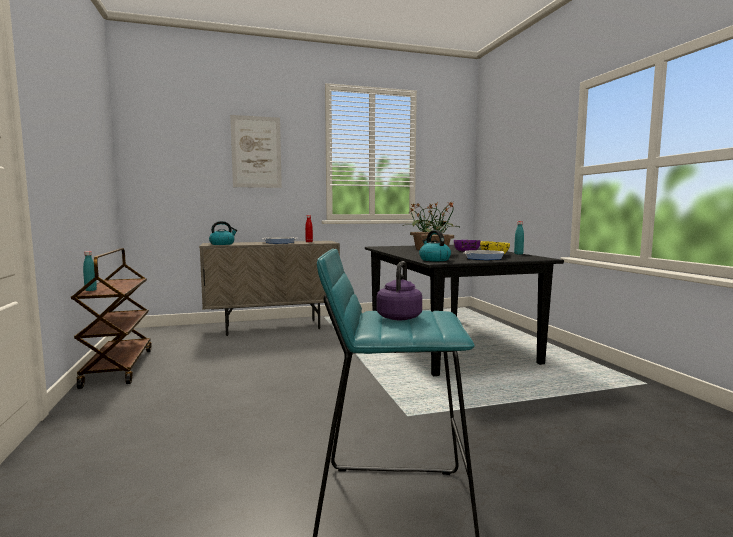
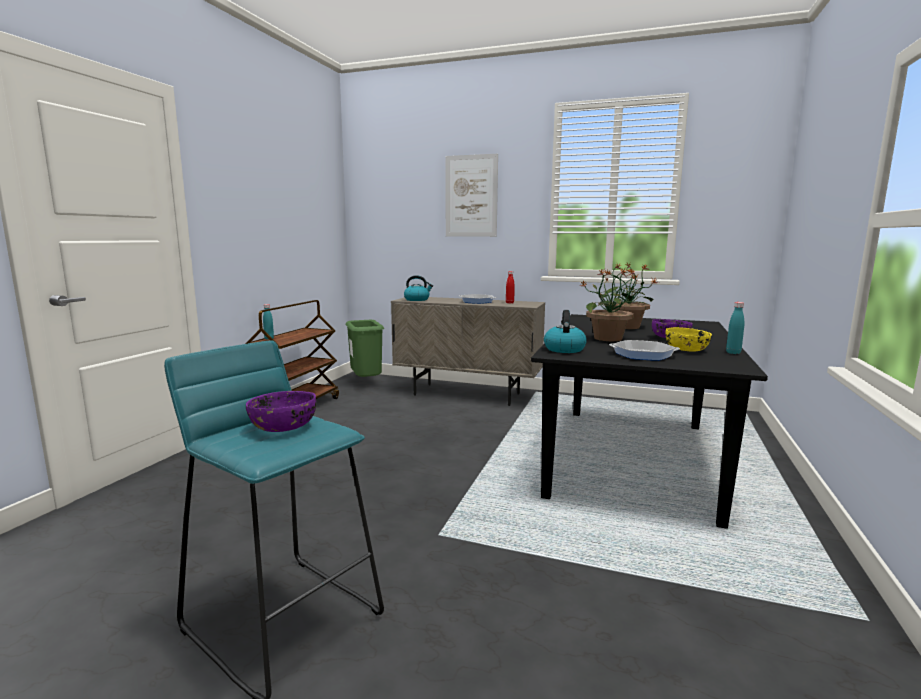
camera: 35 degrees right, 5 degrees up
(161, 334) = (367, 383): none -> green trash can
(400, 317) = (283, 426): purple kettle -> purple bowl

